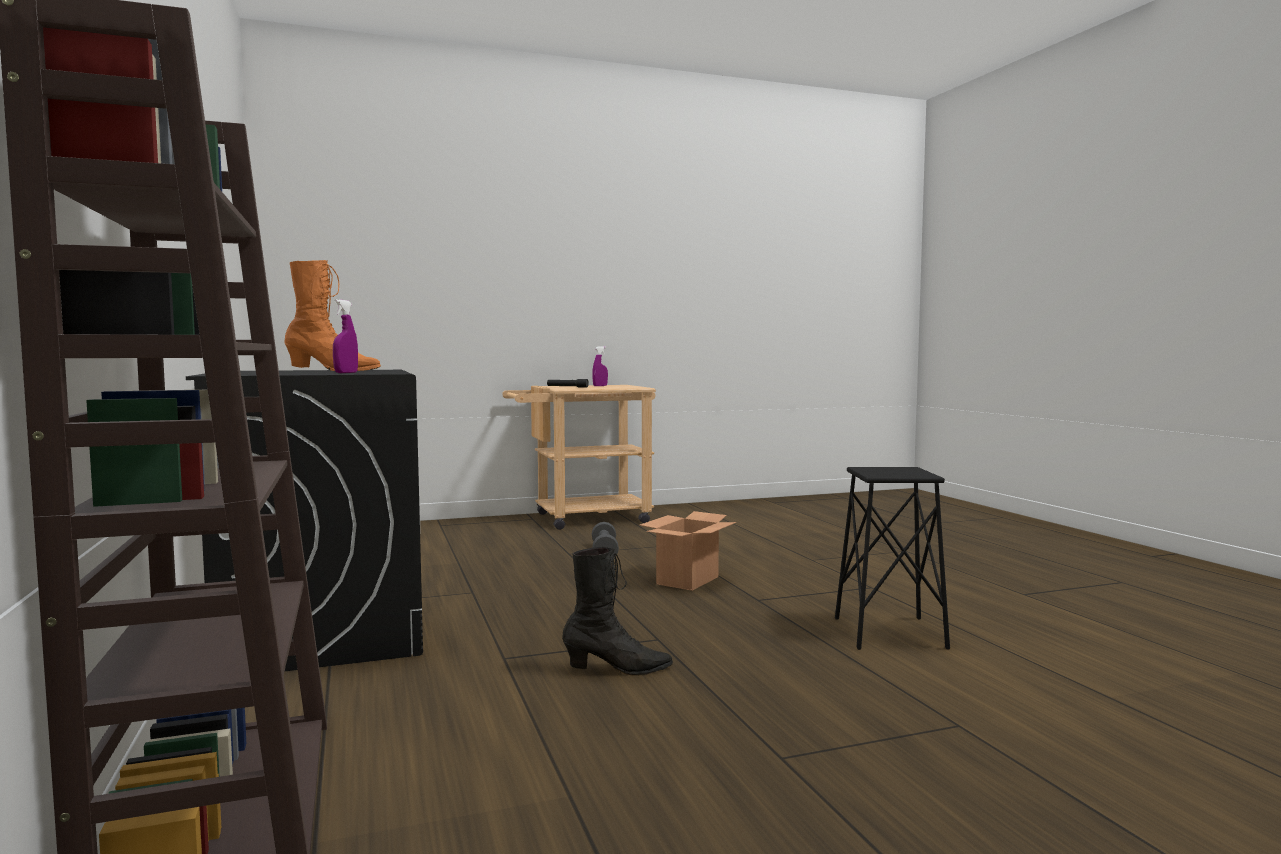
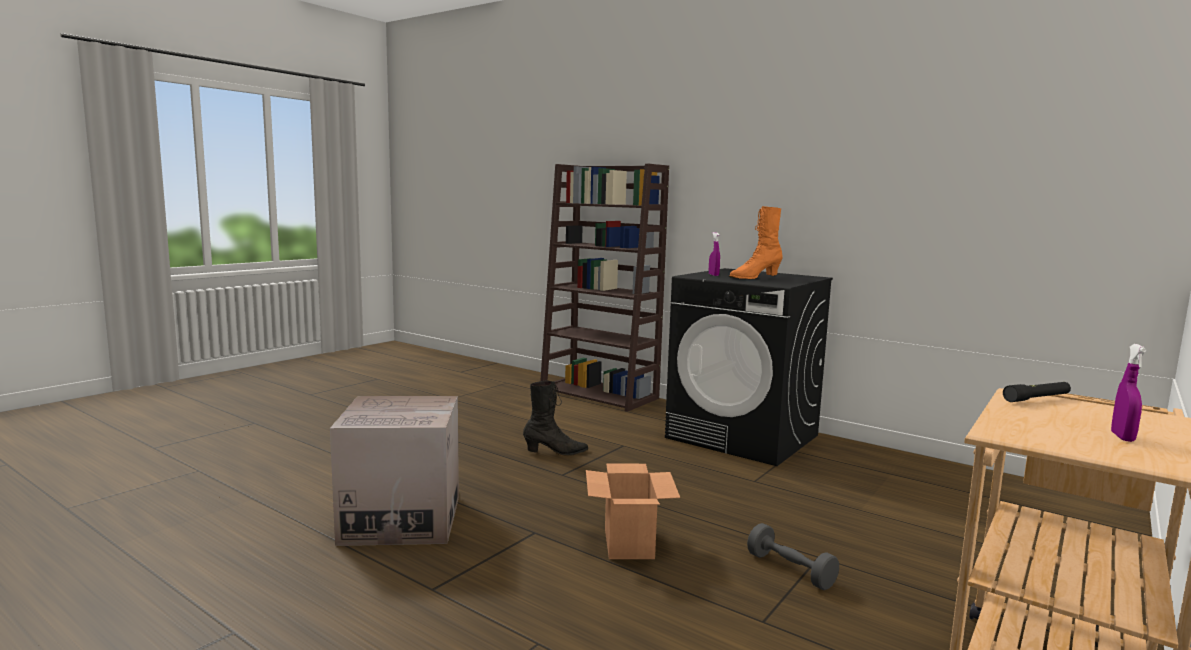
camera: 145 degrees right, 5 degrees up
(618, 669) = (556, 452): black boot -> black boot turned 150 degrees counterclockwise
(890, 633) = (401, 520): black stool -> cardboard box

